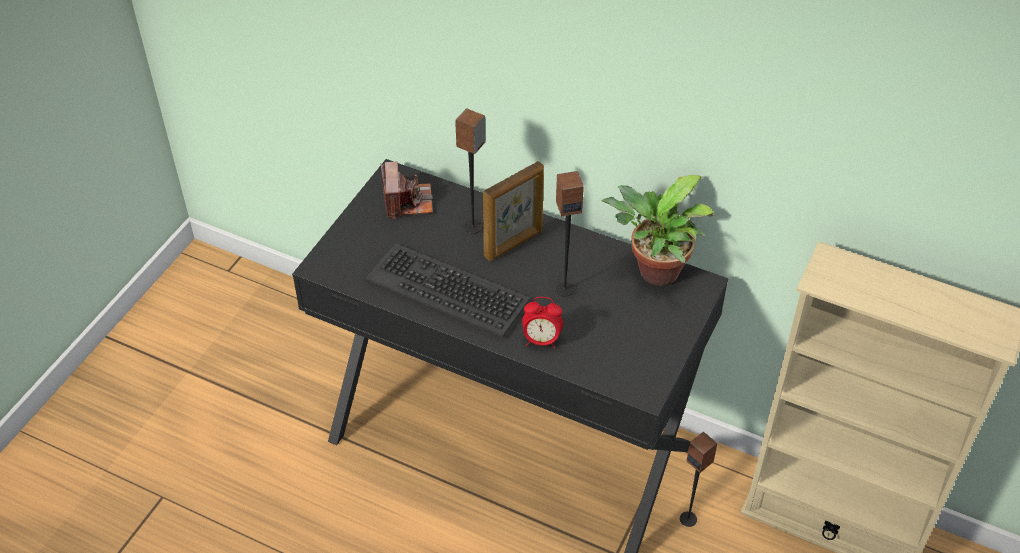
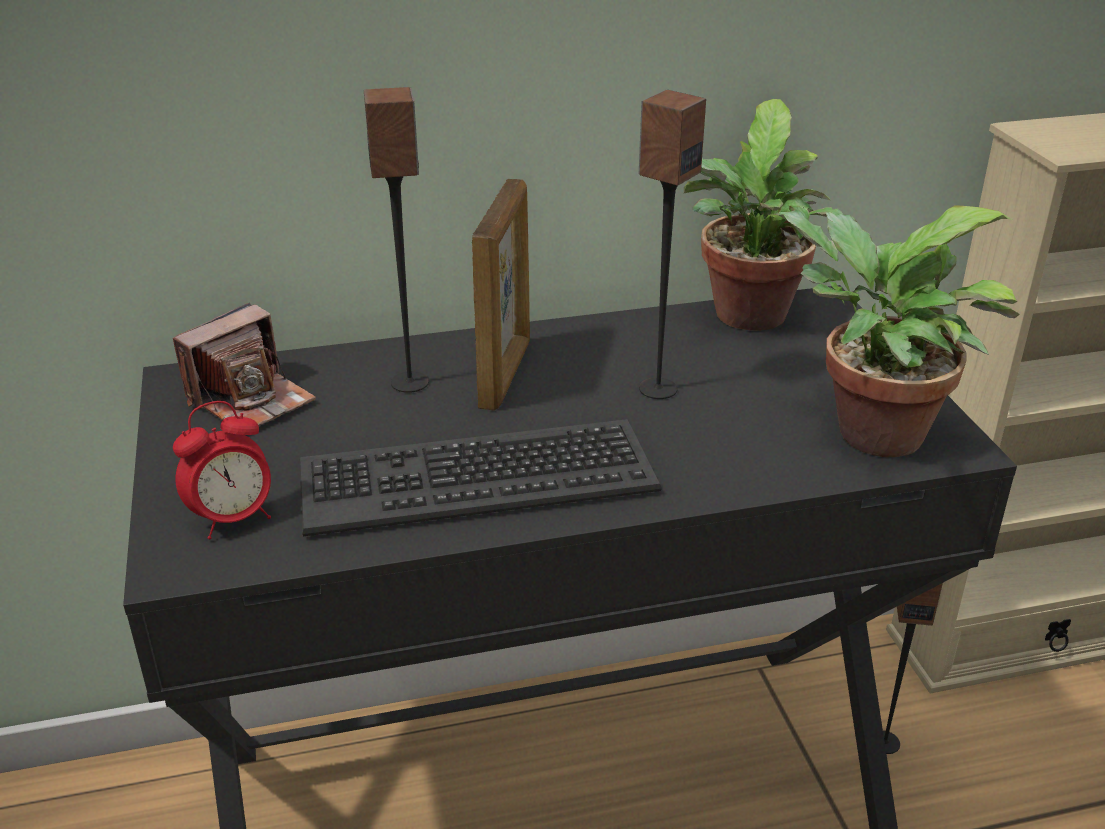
camera: 40 degrees left, 15 degrees down
(407, 201) = (251, 400): camera -> camera turned 90 degrees clockwise
(541, 340) = (720, 464): alarm clock -> alarm clock (233, 519)
(618, 363) = (868, 434): none -> potted plant

